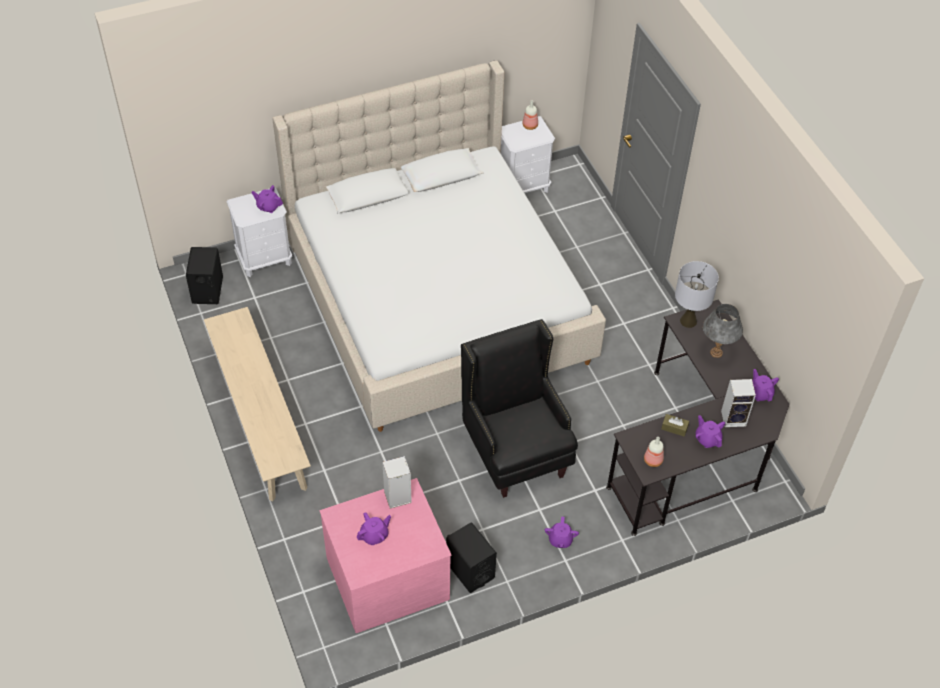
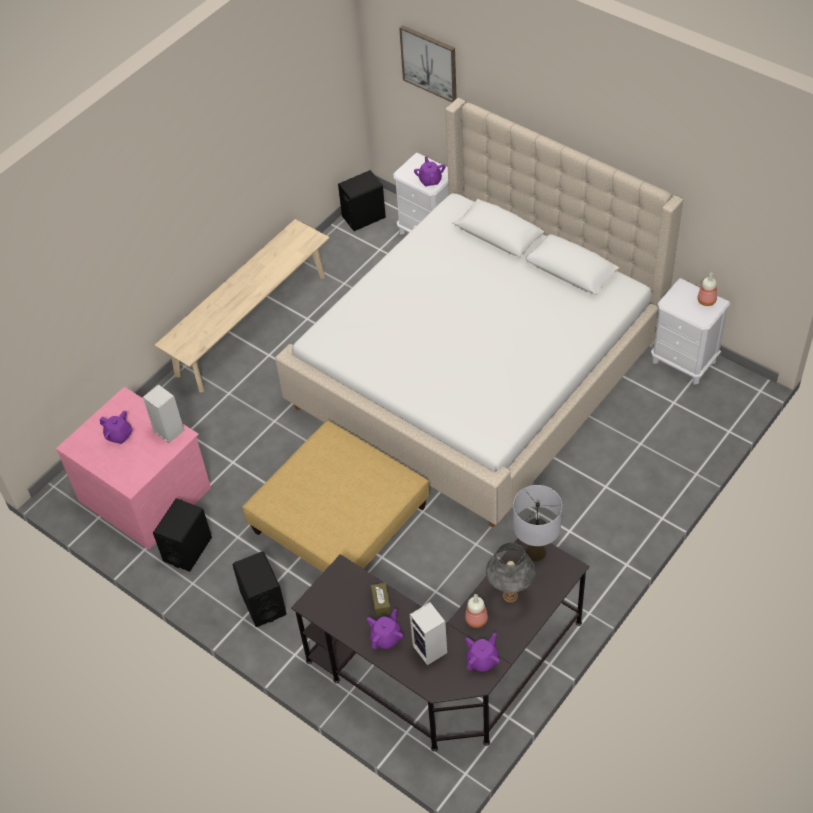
camera: 65 degrees right, 0 degrees up
(229, 108) = (429, 63): none -> picture
(515, 453) = (340, 520): black armchair -> beige ottoman
(560, 540) = (263, 603): purple teapot -> black speaker
(653, 460) = (328, 601): bottle -> bottle (477, 619)

